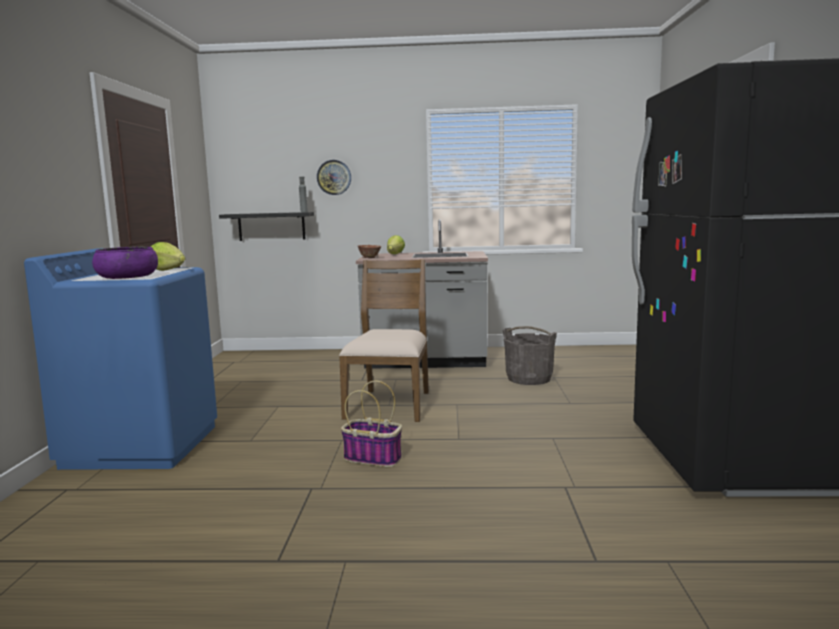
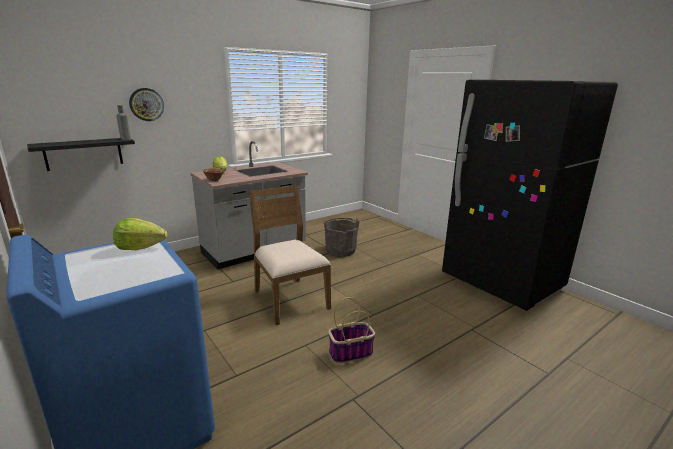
camera: 40 degrees left, 10 degrees up
(127, 277) = (139, 274): purple bowl -> none

